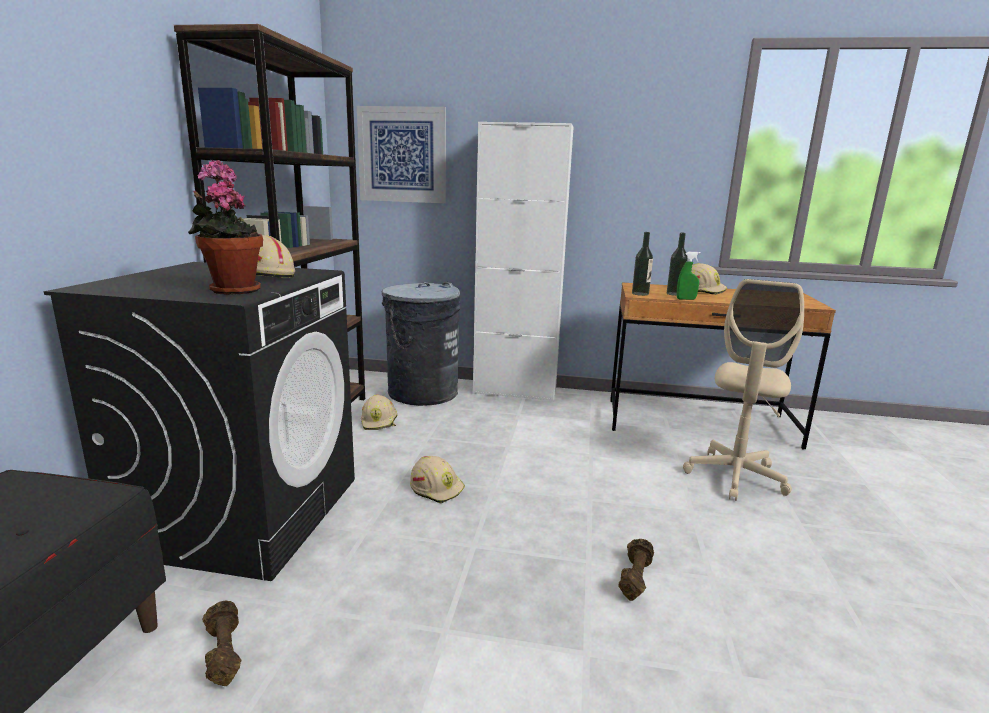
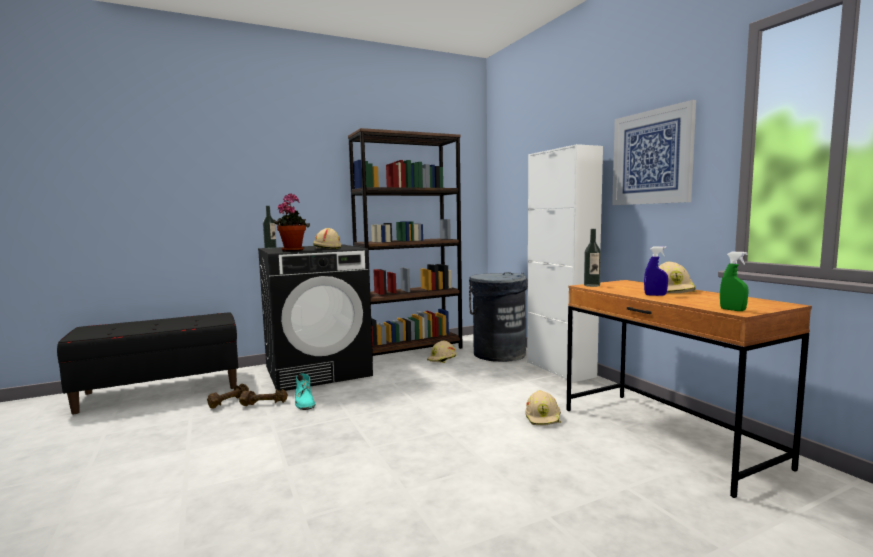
camera: 55 degrees right, 10 degrees down
(362, 566) = (304, 402): none -> turquoise boot
(402, 155) = (515, 183): picture -> picture (651, 157)
(437, 488) = (393, 392): beige hard hat -> beige hard hat (543, 417)
(634, 578) = (371, 464): brown dumbbell -> brown dumbbell (264, 403)
(674, 294) = (624, 288): bottle -> bottle (270, 248)
(686, 299) = (612, 291): green spray bottle -> green spray bottle (732, 310)
(720, 298) = (655, 295): none -> blue spray bottle
(735, 477) = (583, 472): beige office chair -> none

